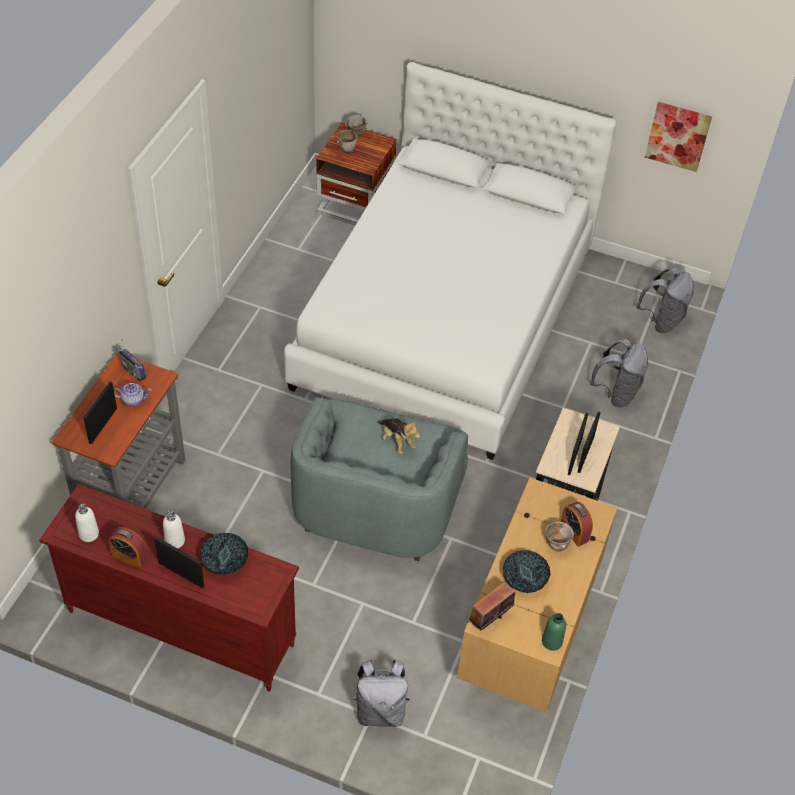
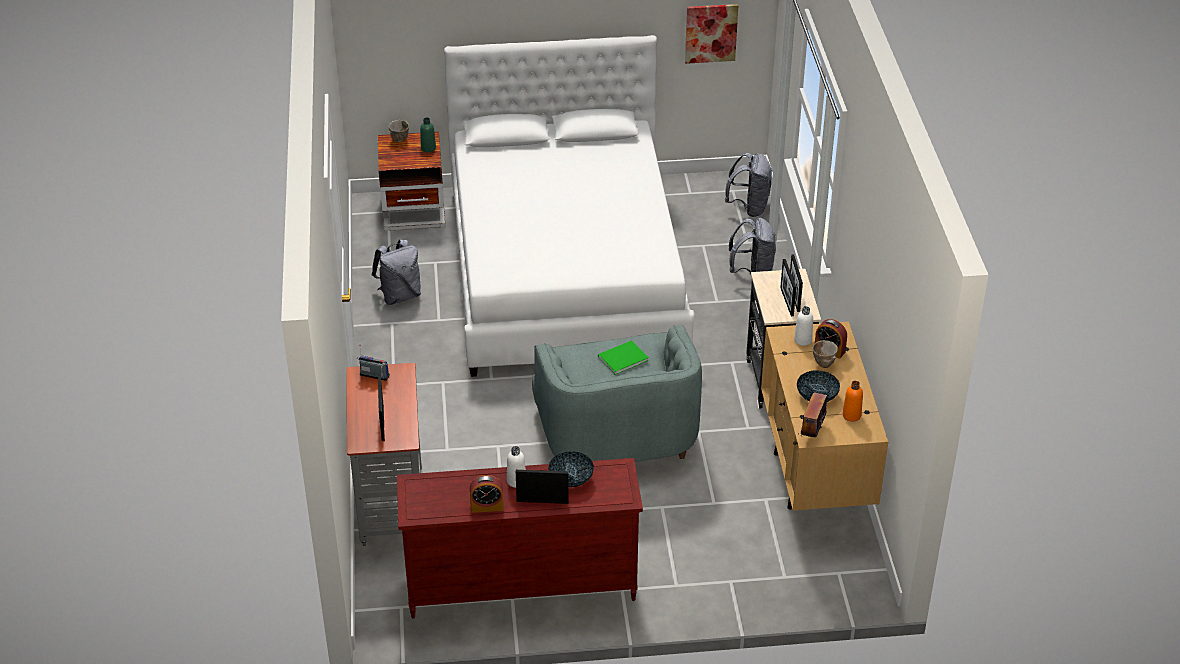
camera: 25 degrees left, 10 degrees down
(89, 534) = (438, 505): white bottle -> white bottle (803, 340)
(133, 400) = (393, 396): teapot -> none
(347, 150) = (402, 154): bowl -> none
(380, 710) = (736, 575): grey backpack -> grey backpack (399, 295)
(397, 441) = (621, 358): plush toy -> green book
(543, 618) = (851, 415): none -> orange bottle
(552, 641) = (870, 427): green bottle -> green bottle (428, 148)

